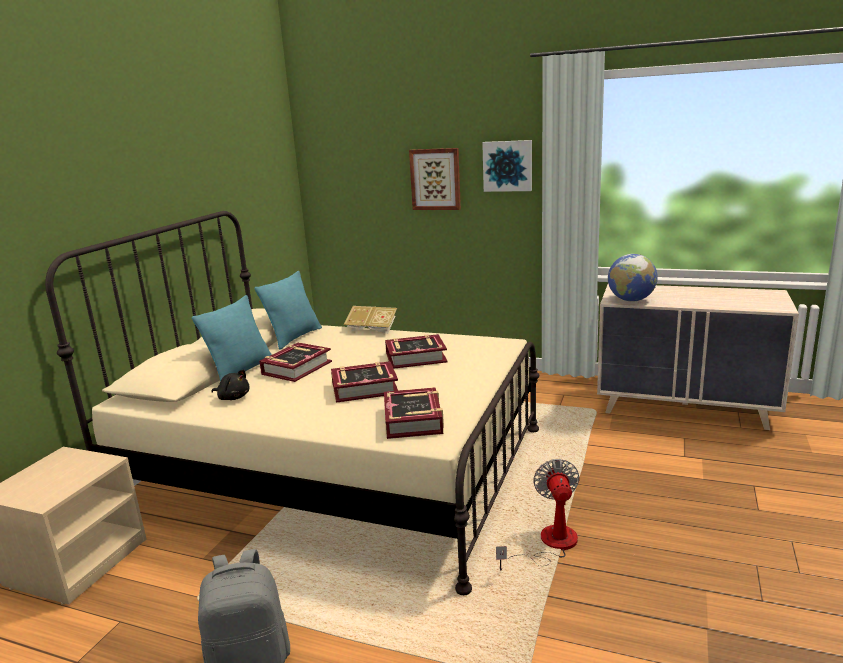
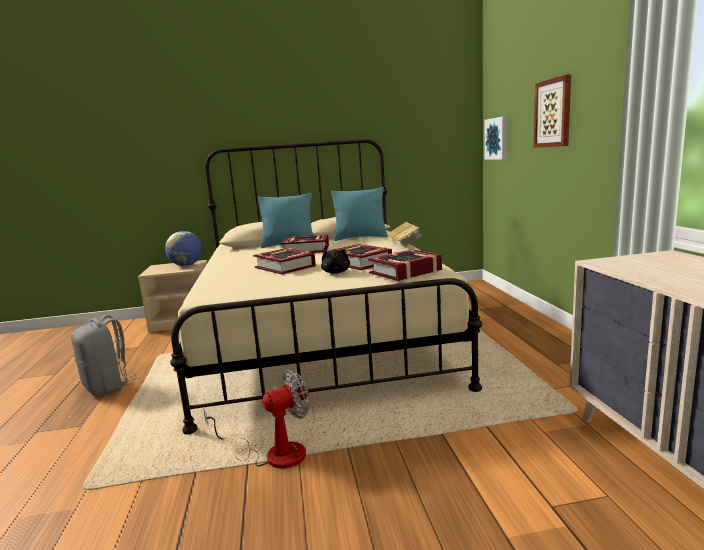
camera: 60 degrees right, 5 degrees down
(233, 397) = (247, 252): black plush toy -> black plush toy (336, 272)
(413, 420) = (236, 287): book -> book (405, 272)
(508, 166) = (608, 88): picture -> picture (497, 138)
(631, 300) = (623, 266): globe -> globe (186, 265)

